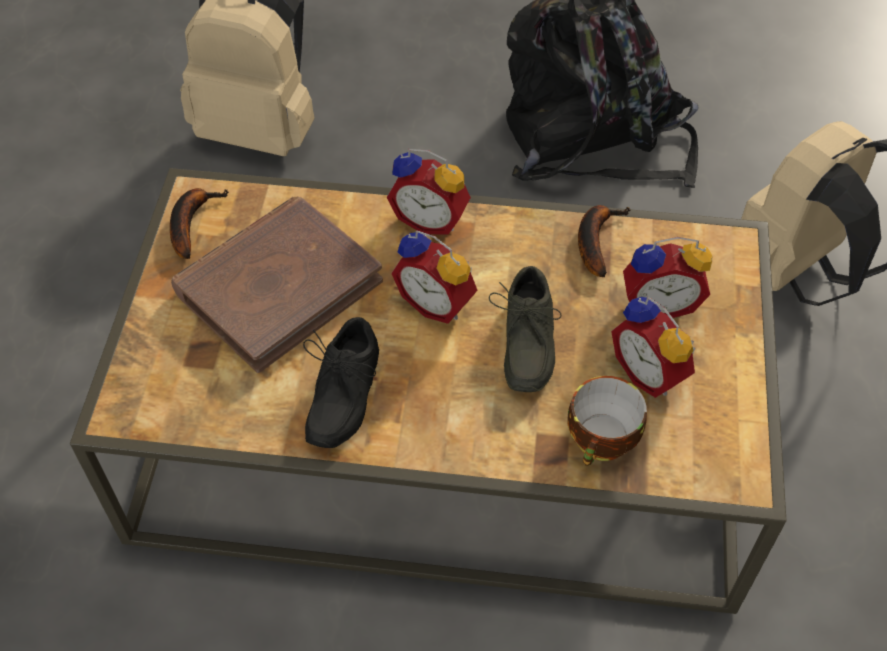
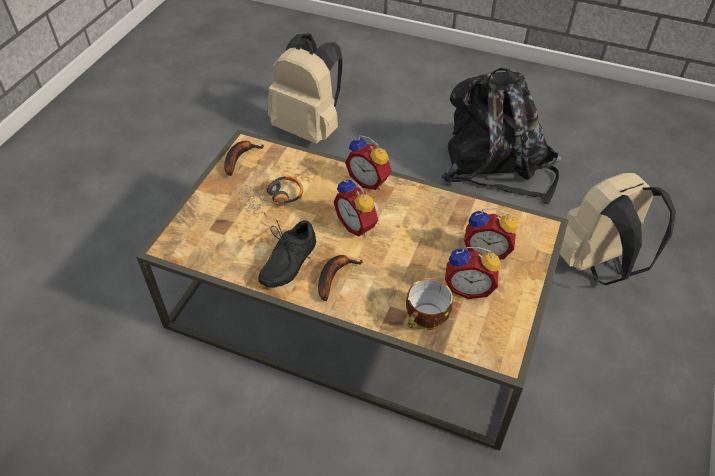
camera: 15 degrees right, 5 degrees down
(278, 286) = (273, 199): brown book -> headphones
(522, 343) = (399, 256): grey shoe -> none
(595, 240) = (460, 209): banana -> banana (334, 276)
(651, 372) = (468, 287): alarm clock -> alarm clock turned 60 degrees counterclockwise

